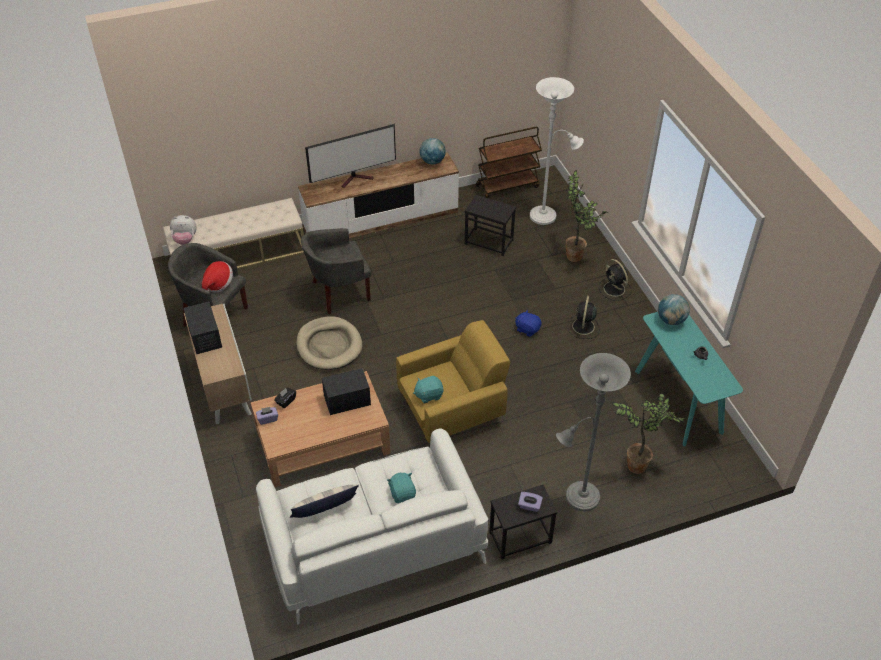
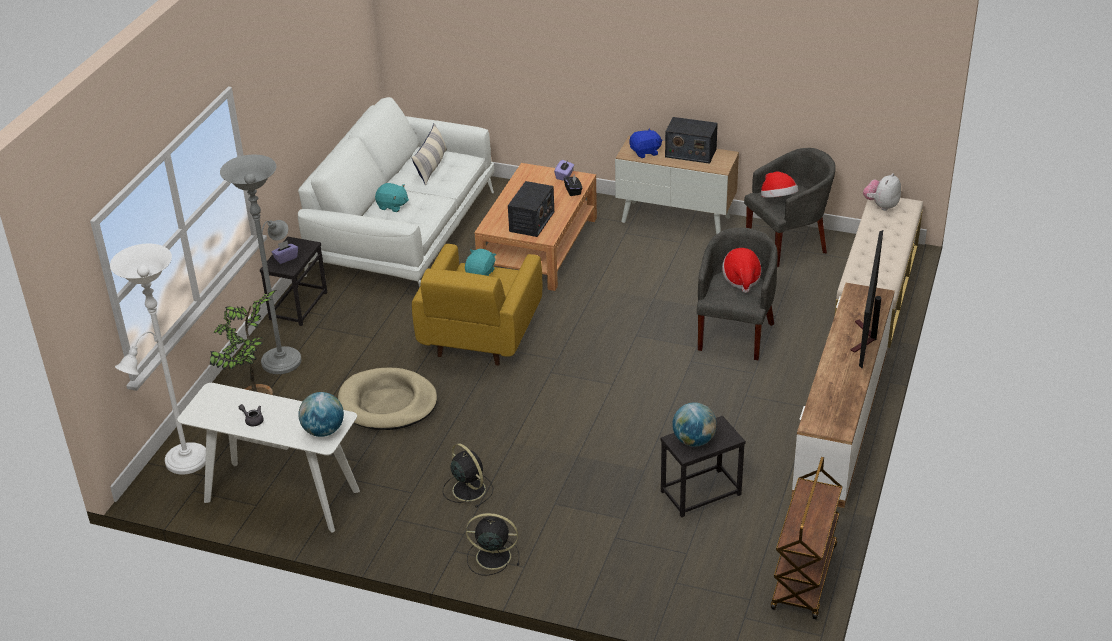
camera: 130 degrees right, 10 degrees down
(329, 345) = (658, 296): beige dog bed -> beige dog bed (387, 403)
(331, 258) = (741, 279): none -> hat
(432, 161) = (842, 417): globe -> globe (694, 441)
(527, 329) = (518, 443): blue plush toy -> blue plush toy (645, 152)
(546, 216) = (698, 580): white floor lamp -> white floor lamp (182, 463)
(576, 258) = (585, 557): potted plant -> none
(678, 401) = (281, 496): turquoise console table -> white console table

